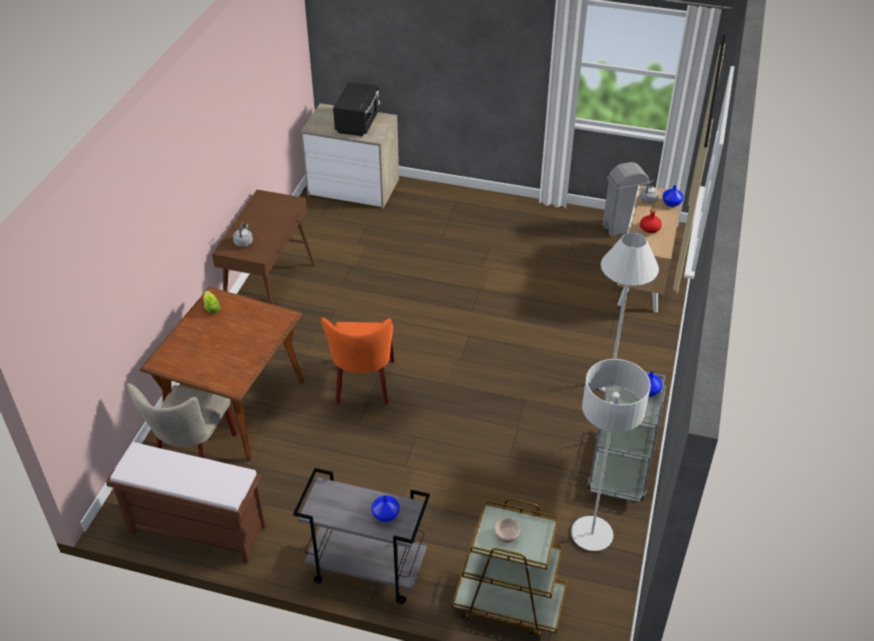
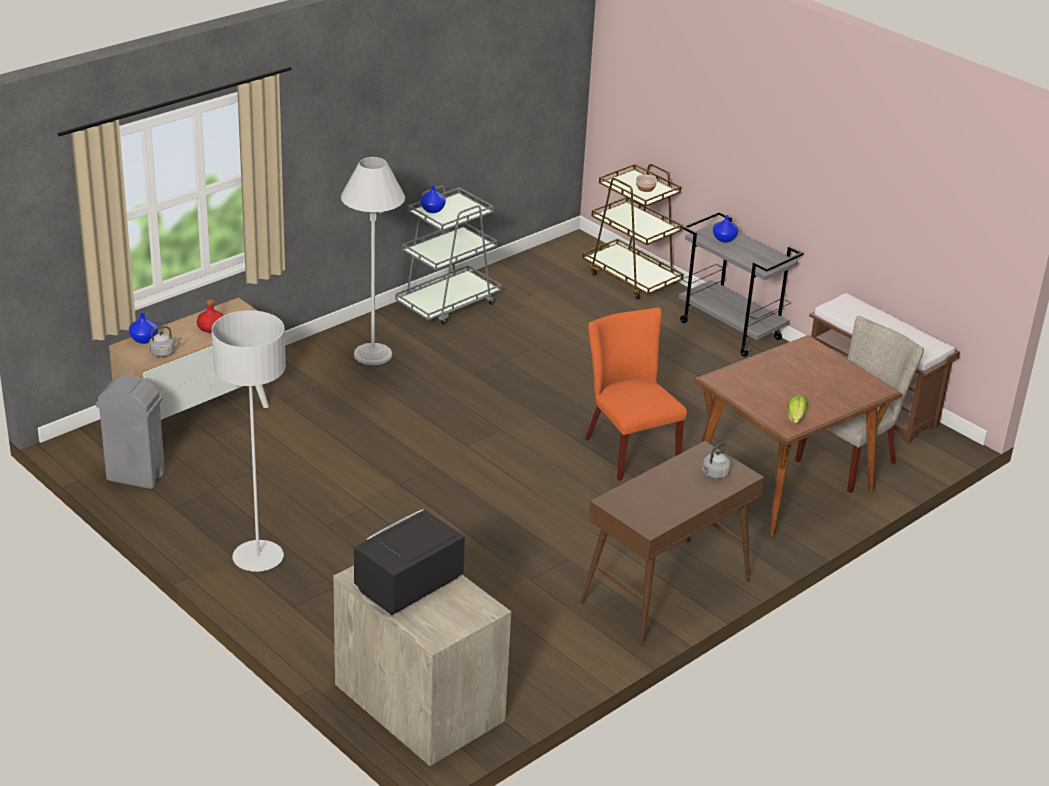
camera: 150 degrees left, 10 degrees down
(364, 385) = (627, 448): orange chair -> orange chair turned 60 degrees counterclockwise
(591, 534) = (524, 282): grey floor lamp -> grey floor lamp (258, 558)

